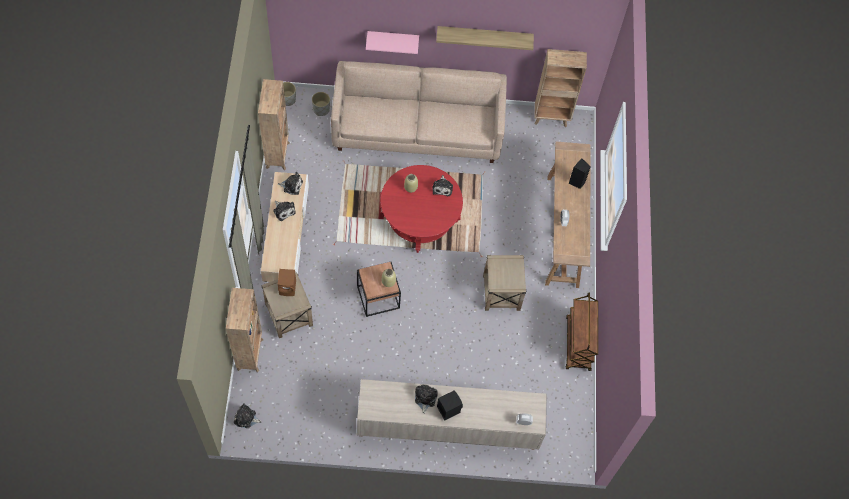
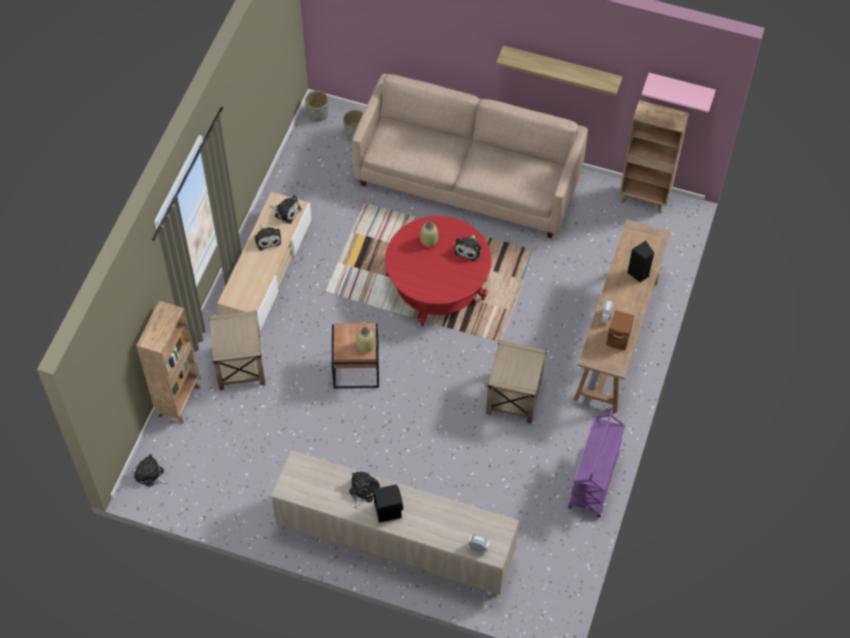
camera: 20 degrees right, 5 degrees down
(278, 154) = (286, 175): brown bookcase -> none
(288, 288) = (240, 326): brown speaker -> brown speaker (619, 339)
(393, 38) = (449, 54): pink shelf -> pink shelf (680, 89)
(578, 344) = (594, 481): brown cart -> purple cart

